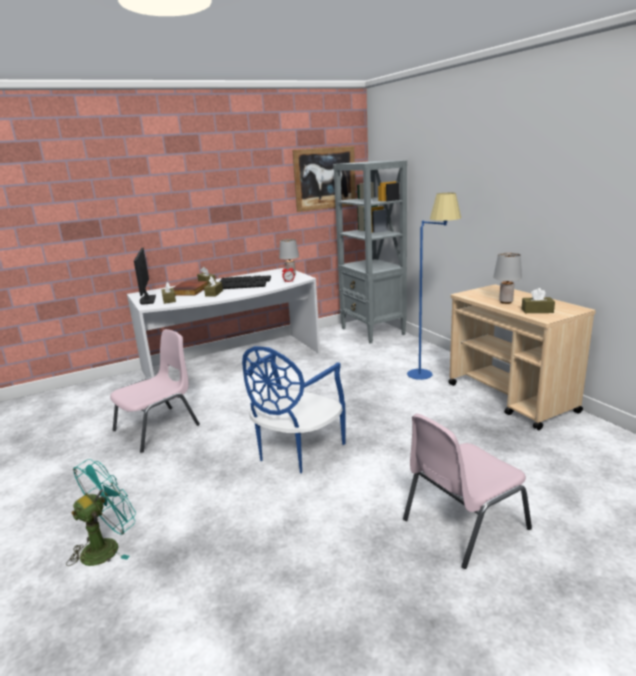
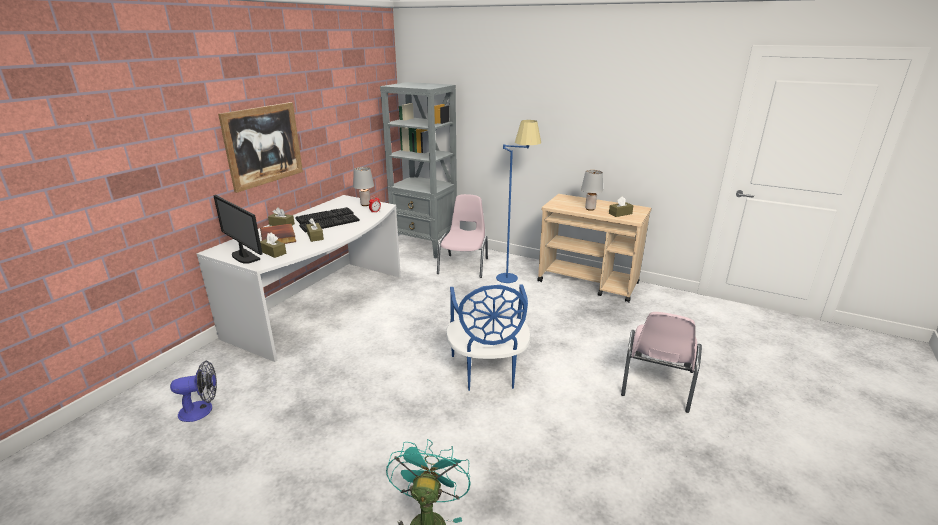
camera: 35 degrees left, 5 degrees up
(79, 413) = (202, 410): none -> fan
(158, 428) = (328, 394): pink chair -> pink chair (464, 266)
(325, 178) = (367, 100): picture -> picture (263, 145)

